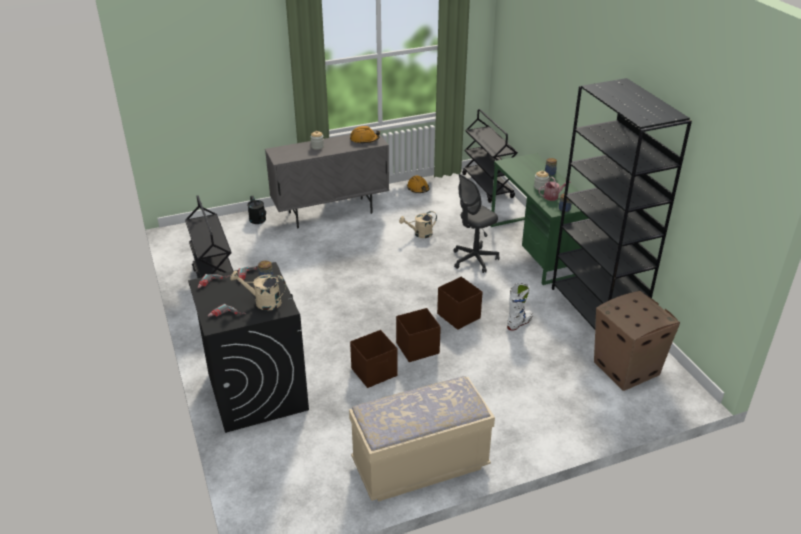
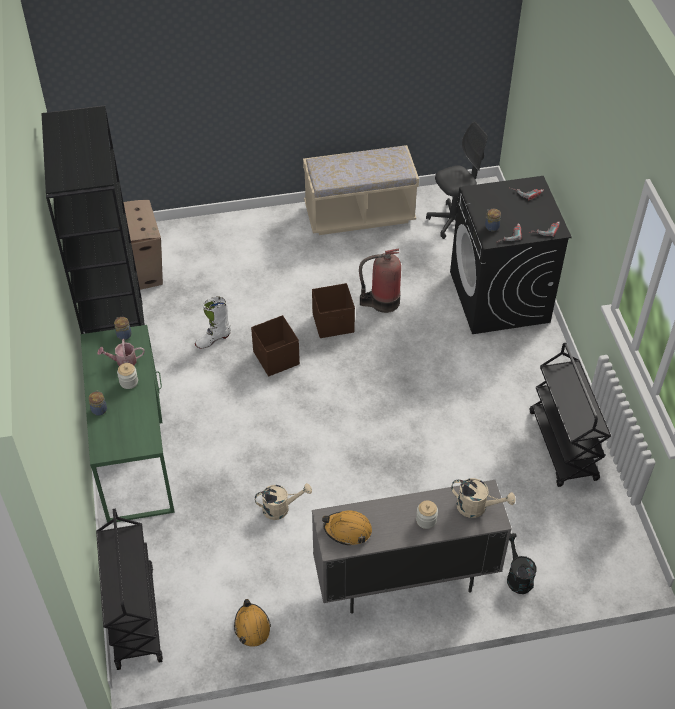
camera: 170 degrees left, 15 degrees up
(263, 302) = (493, 202): beige watering can -> beige watering can (477, 507)
(375, 372) = (382, 302): brown storage box -> fire extinguisher
(474, 260) = (224, 445): grey office chair -> grey office chair (453, 222)

